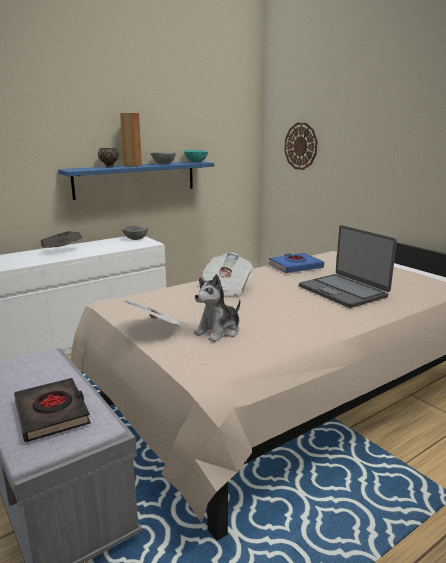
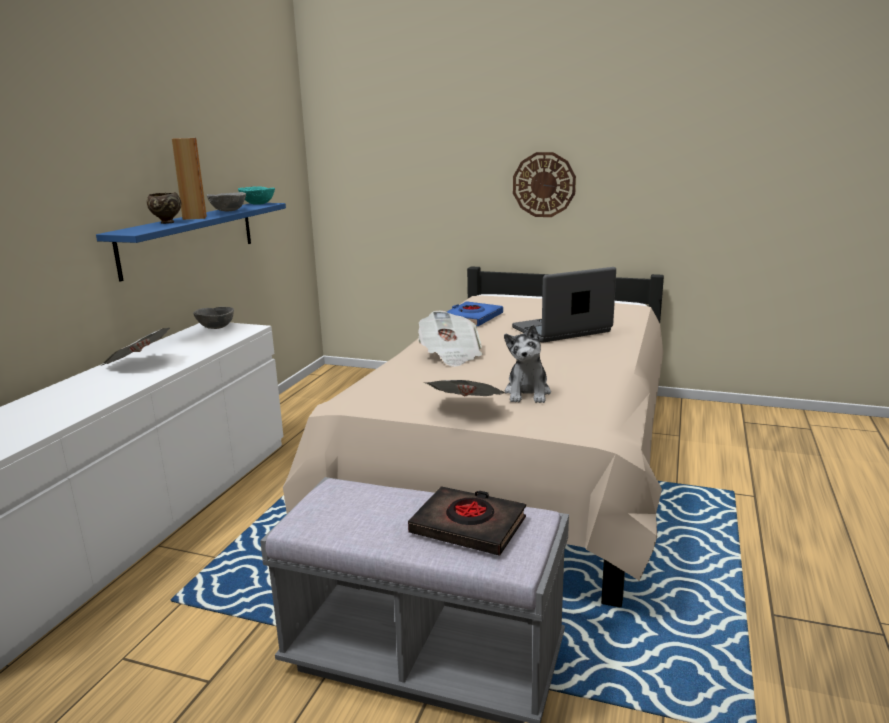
camera: 35 degrees left, 0 degrees up
(301, 146) = (381, 172): wall clock -> wall clock (544, 184)
(343, 291) = (562, 330): laptop -> laptop turned 135 degrees clockwise

